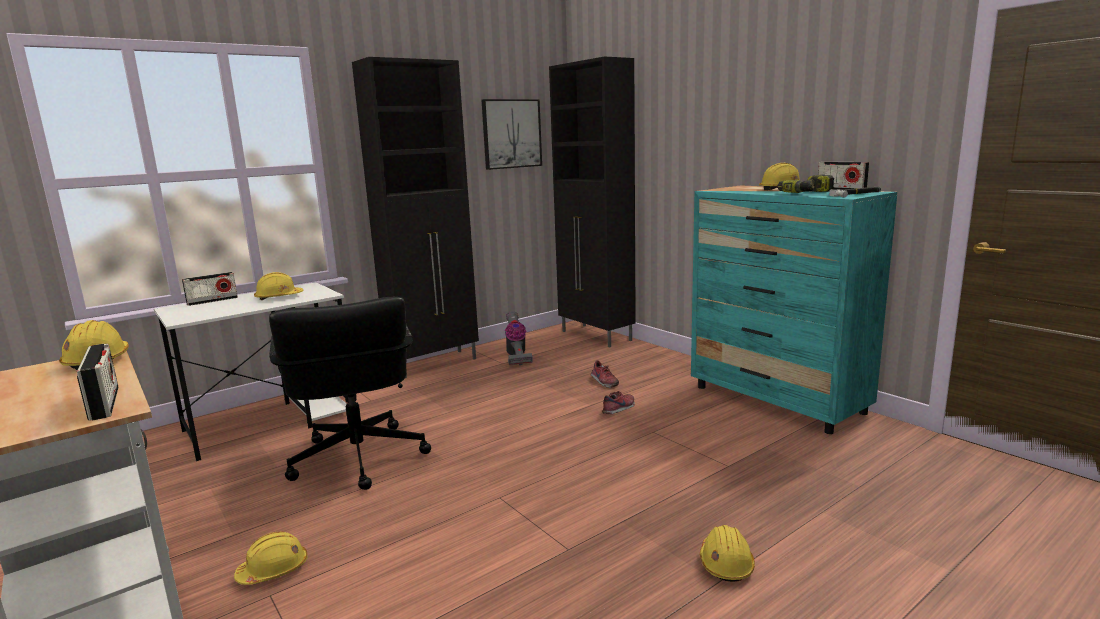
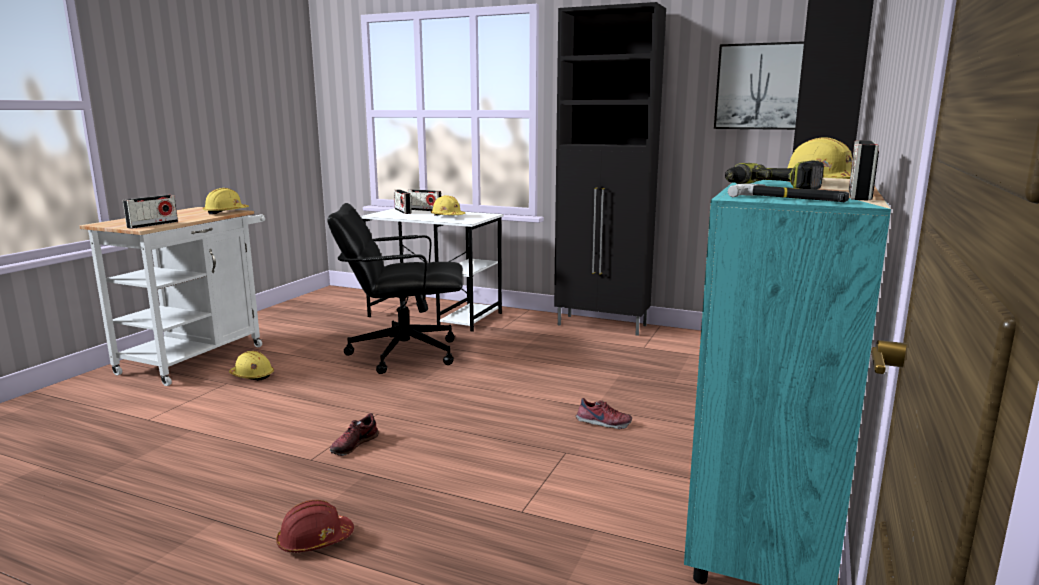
camera: 60 degrees right, 0 degrees up
(193, 308) = (403, 211): none -> radio
(358, 459) = (403, 353): black office chair -> black office chair turned 45 degrees clockwise
(516, 356) = (671, 348): vacuum cleaner -> none
(603, 382) = (664, 401): shoe -> shoe (353, 444)
(726, 564) = (314, 540): yellow hard hat -> red hard hat

